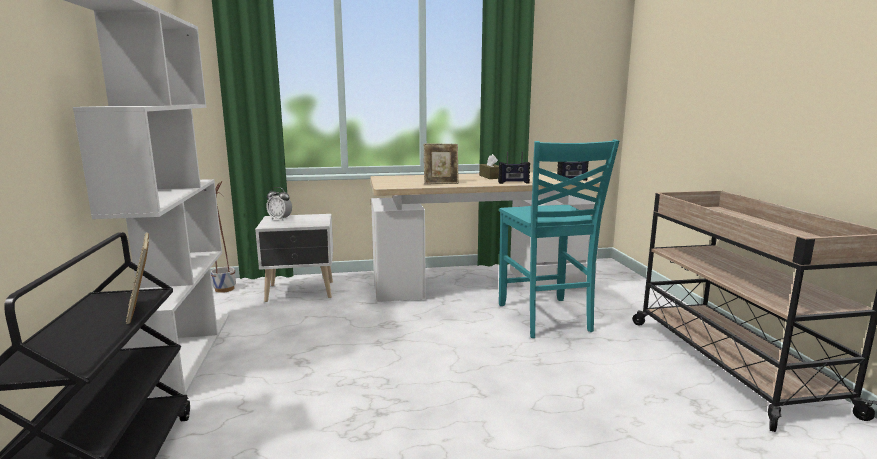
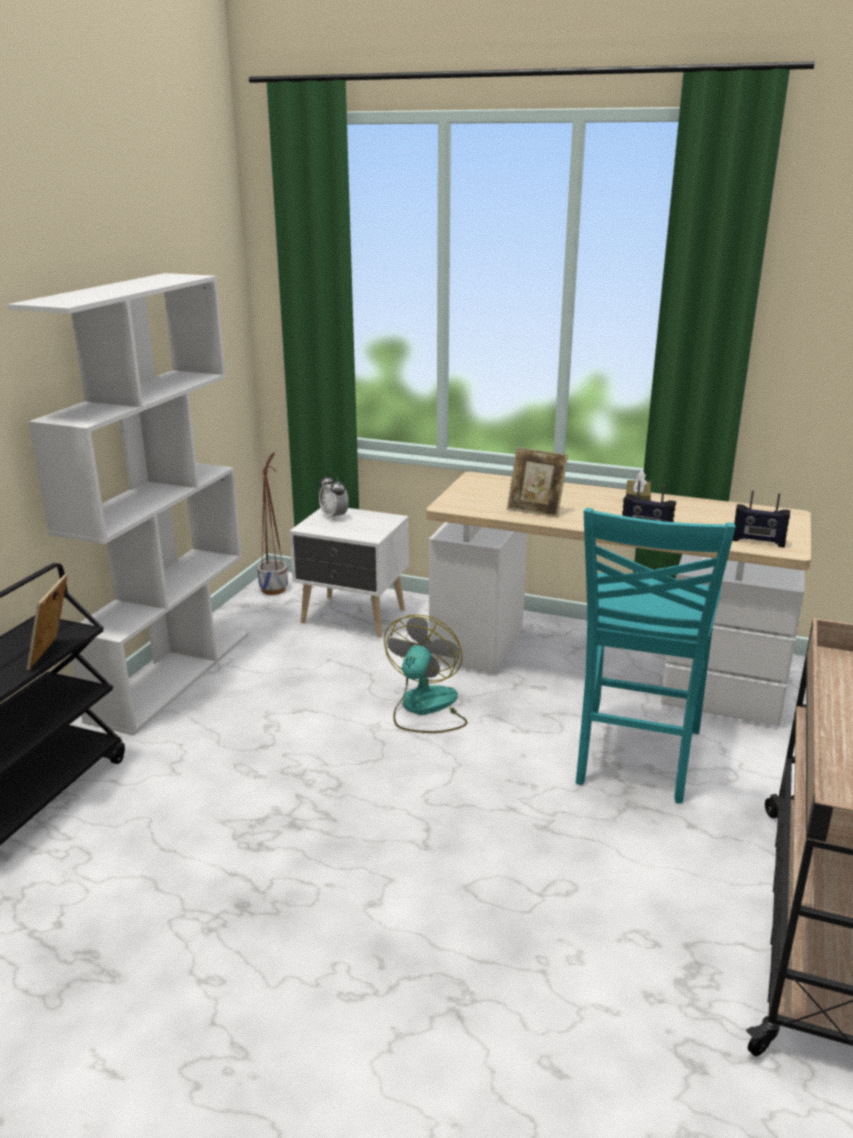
camera: 30 degrees right, 10 degrees up
(400, 326) = (425, 708): none -> fan

